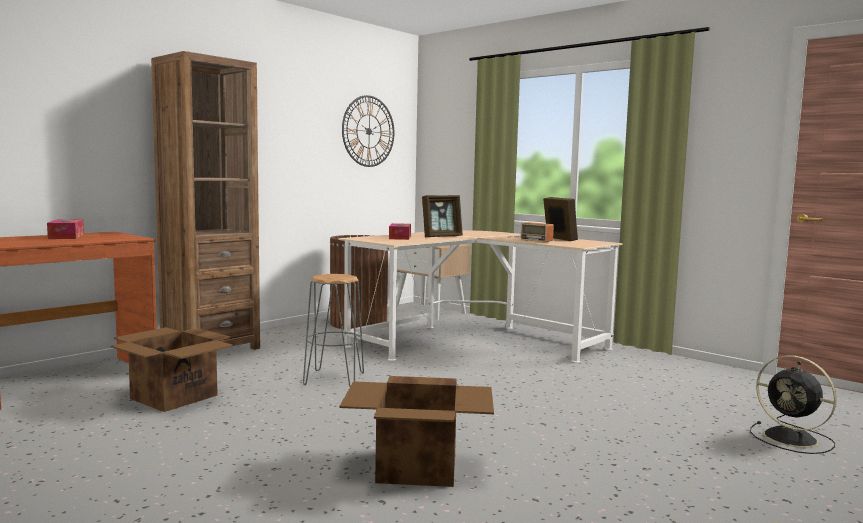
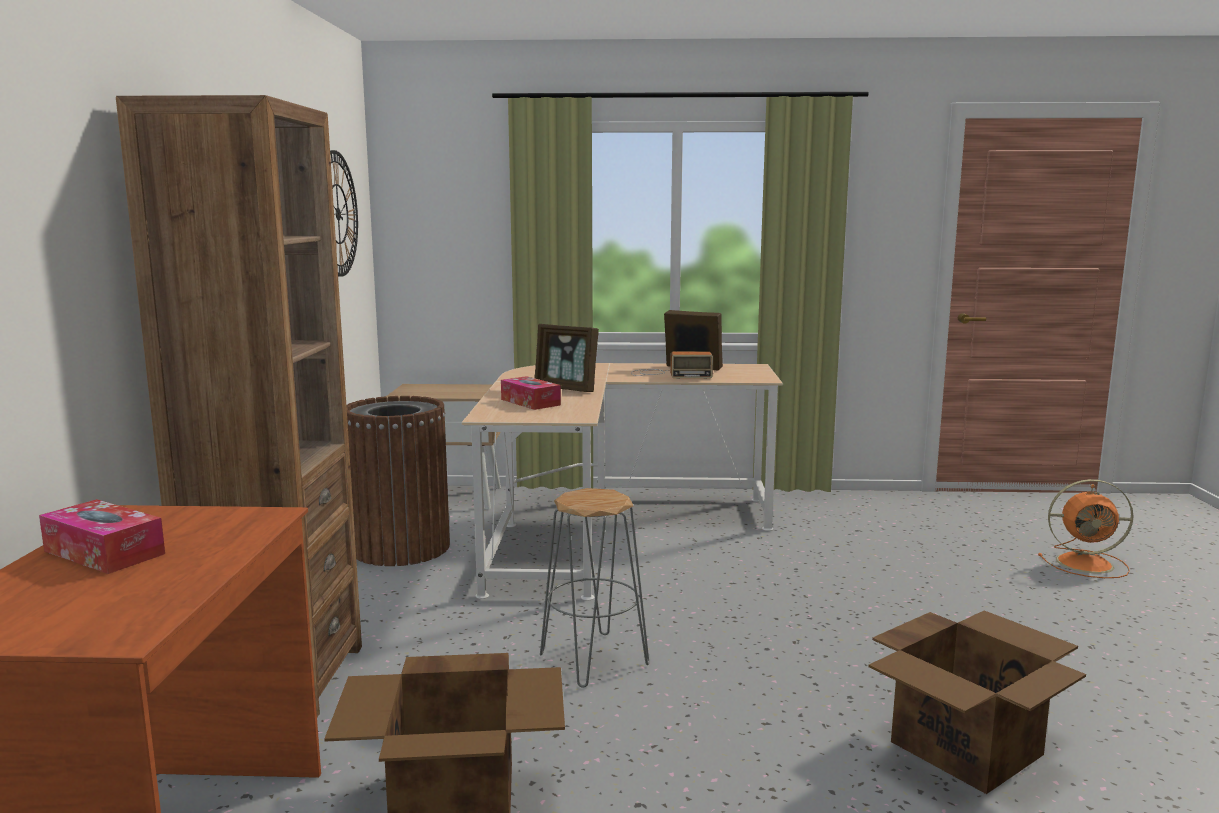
camera: 40 degrees left, 5 degrees up
(442, 236) = (566, 389): picture frame -> picture frame turned 105 degrees clockwise
(792, 439) = (1087, 563): black fan -> orange fan

